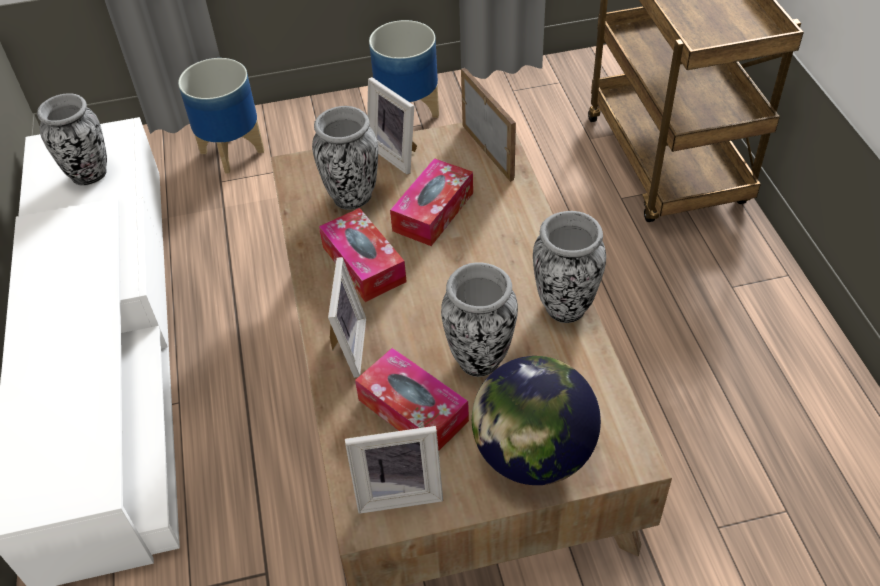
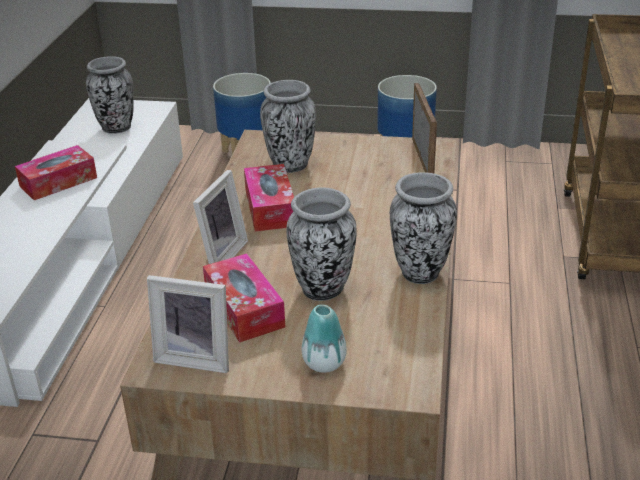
camera: 20 degrees right, 15 degrees down
(397, 153) = (345, 146): picture frame -> none
(433, 212) = (350, 187): tissue box -> tissue box (58, 182)
(532, 454) = (324, 363): globe -> vase

